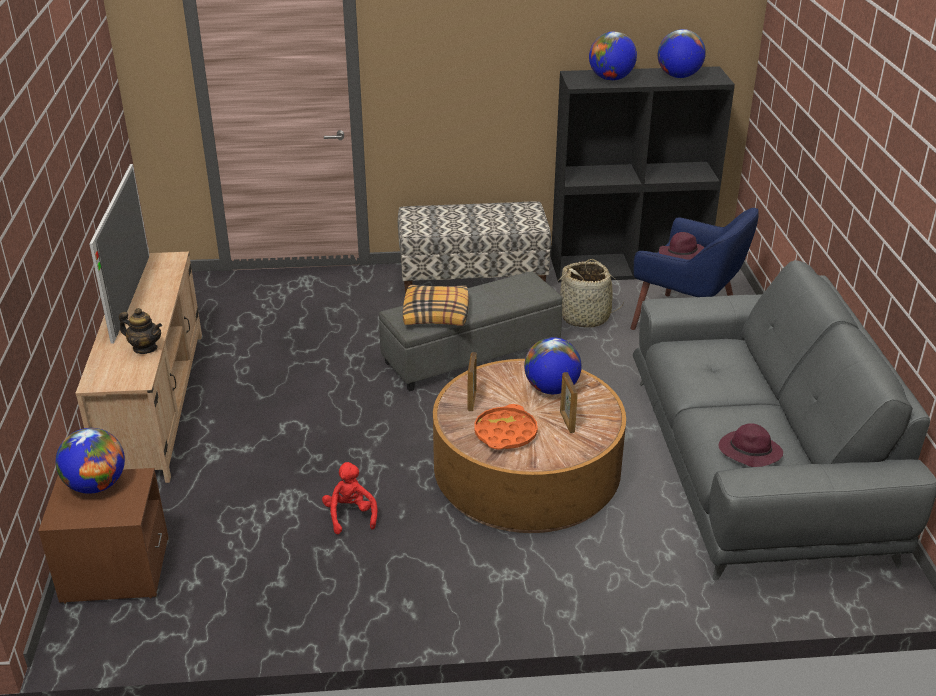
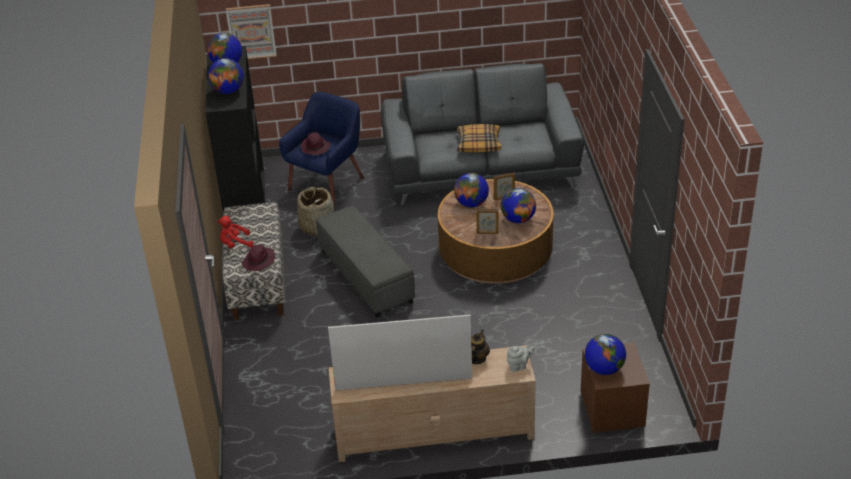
camera: 90 degrees left, 5 degrees up
(111, 380) = (519, 366): none -> grey teapot
(350, 515) = (545, 316): red plush toy -> red plush toy (235, 244)
(437, 314) = (379, 257): pillow -> pillow (478, 143)
(505, 433) = (518, 219): orange tray -> globe
(748, 452) = (529, 137): purple hat -> purple hat (259, 261)
(776, 86) = (251, 31): none -> picture

